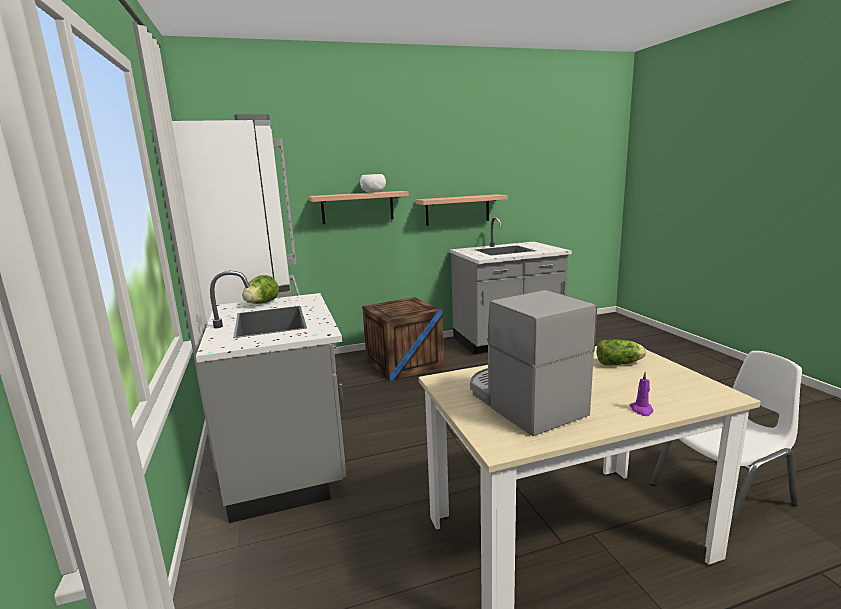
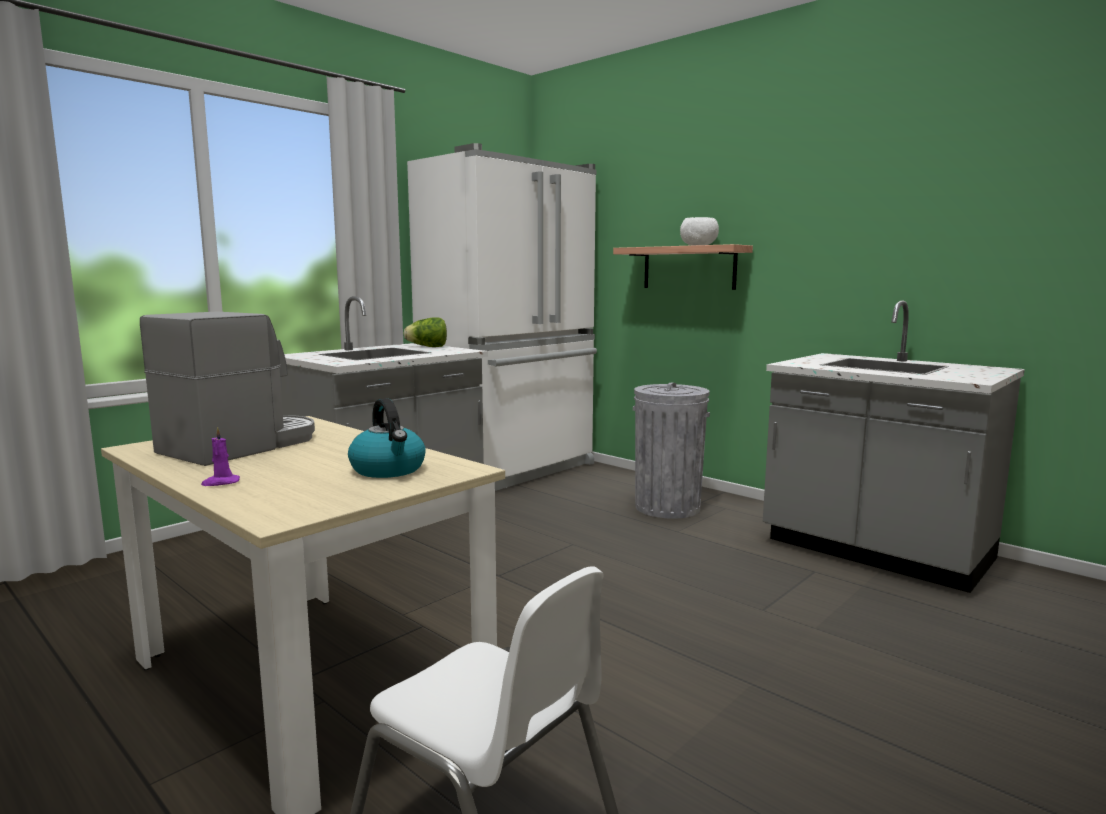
camera: 60 degrees right, 5 degrees down
(404, 363) = (667, 507): crate -> grey trash can
(457, 210) = (847, 283): shelf -> none
(620, 363) = (389, 470): lettuce -> kettle

